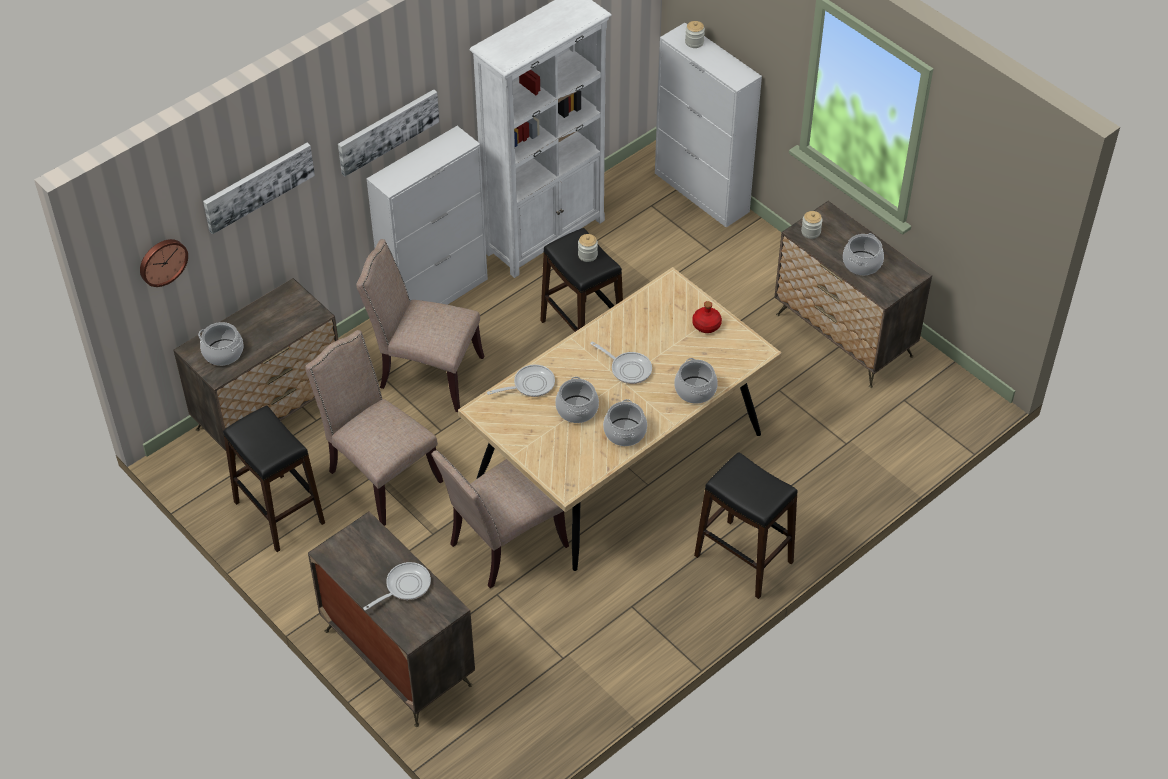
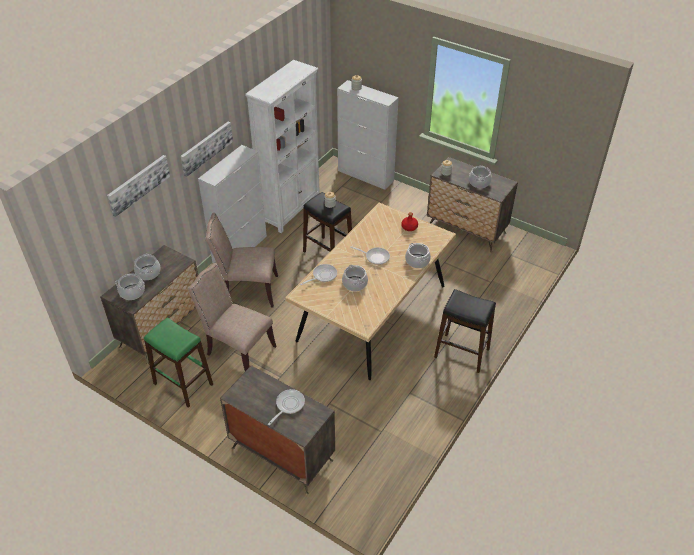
camera: 15 degrees left, 5 degrees down
(162, 261) = (86, 237): wall clock -> none
(279, 512) = (183, 384): black stool -> green stool
(503, 546) = (323, 375): beige chair -> none
(625, 432) = (387, 291): cooking pot -> cooking pot (148, 273)

